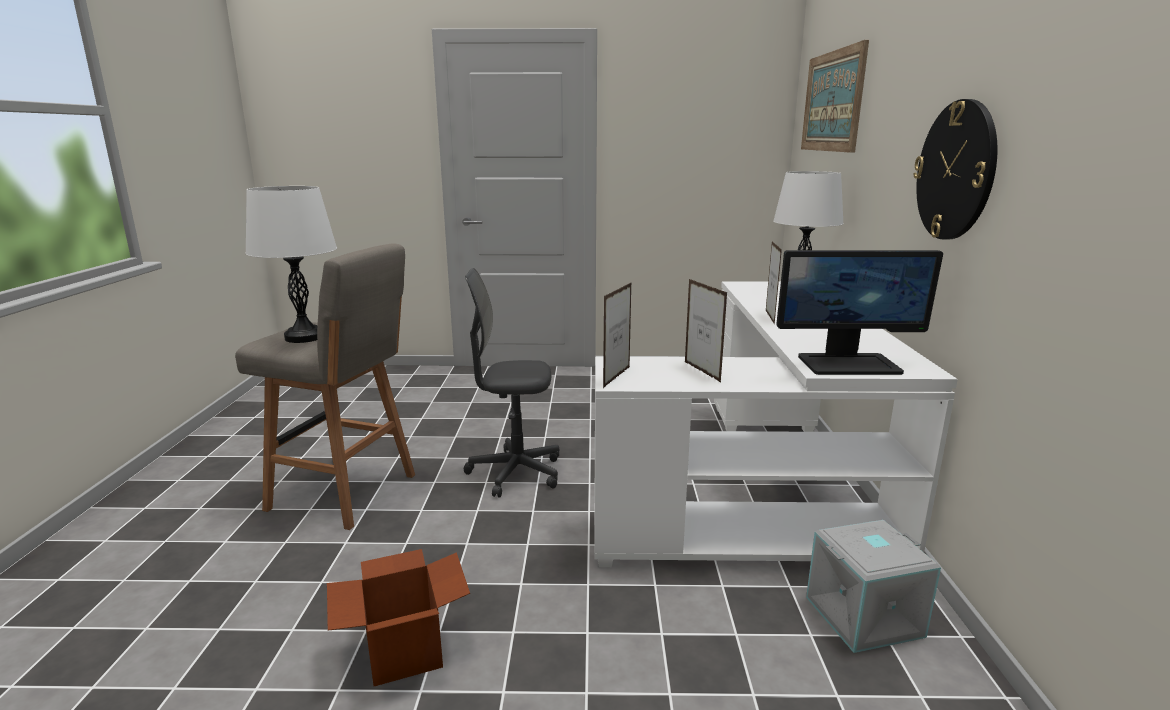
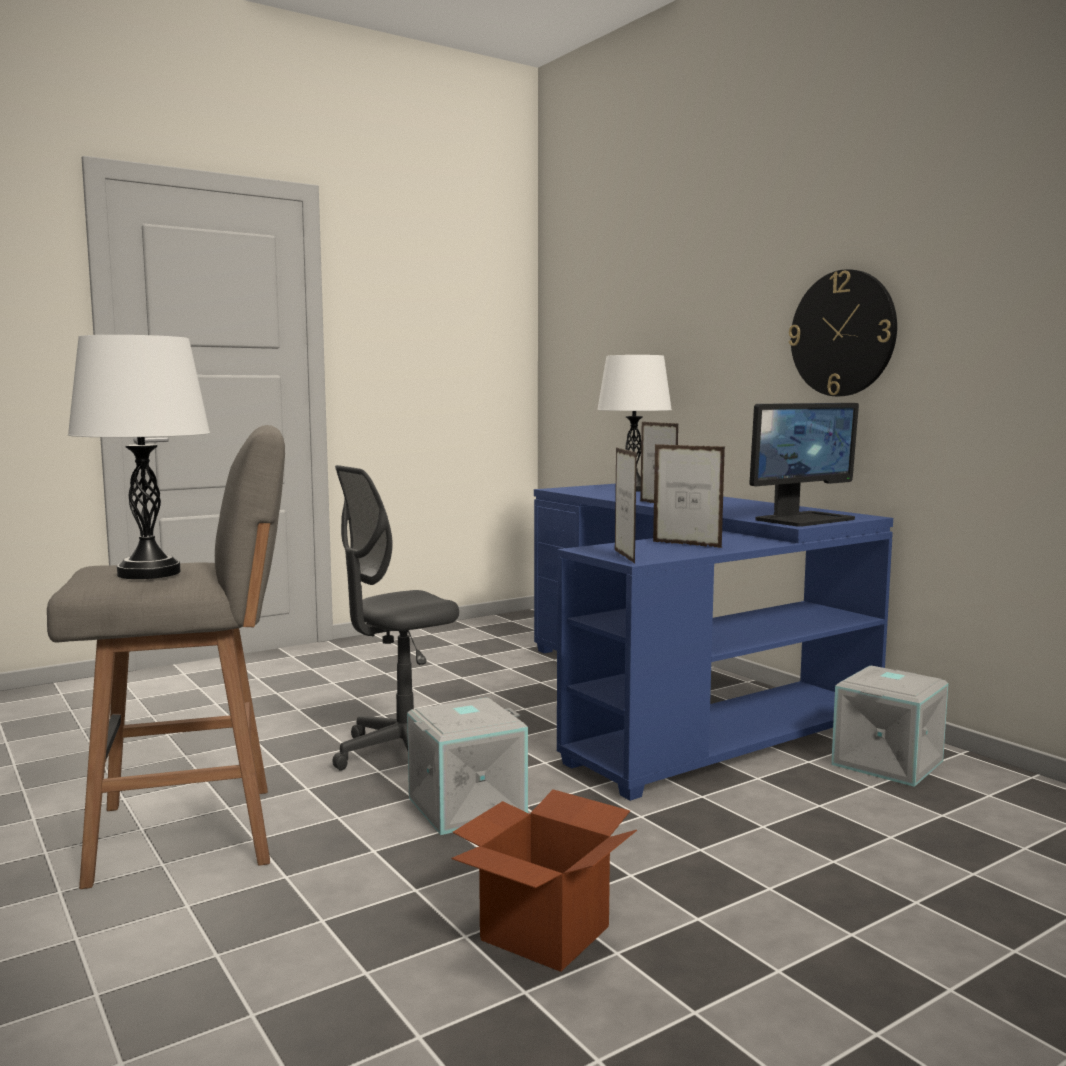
camera: 35 degrees left, 10 degrees down
(496, 529) = (467, 805): none -> grey storage box
(767, 487) = (684, 700): white desk -> blue desk
(832, 101) = (618, 287): picture -> none

